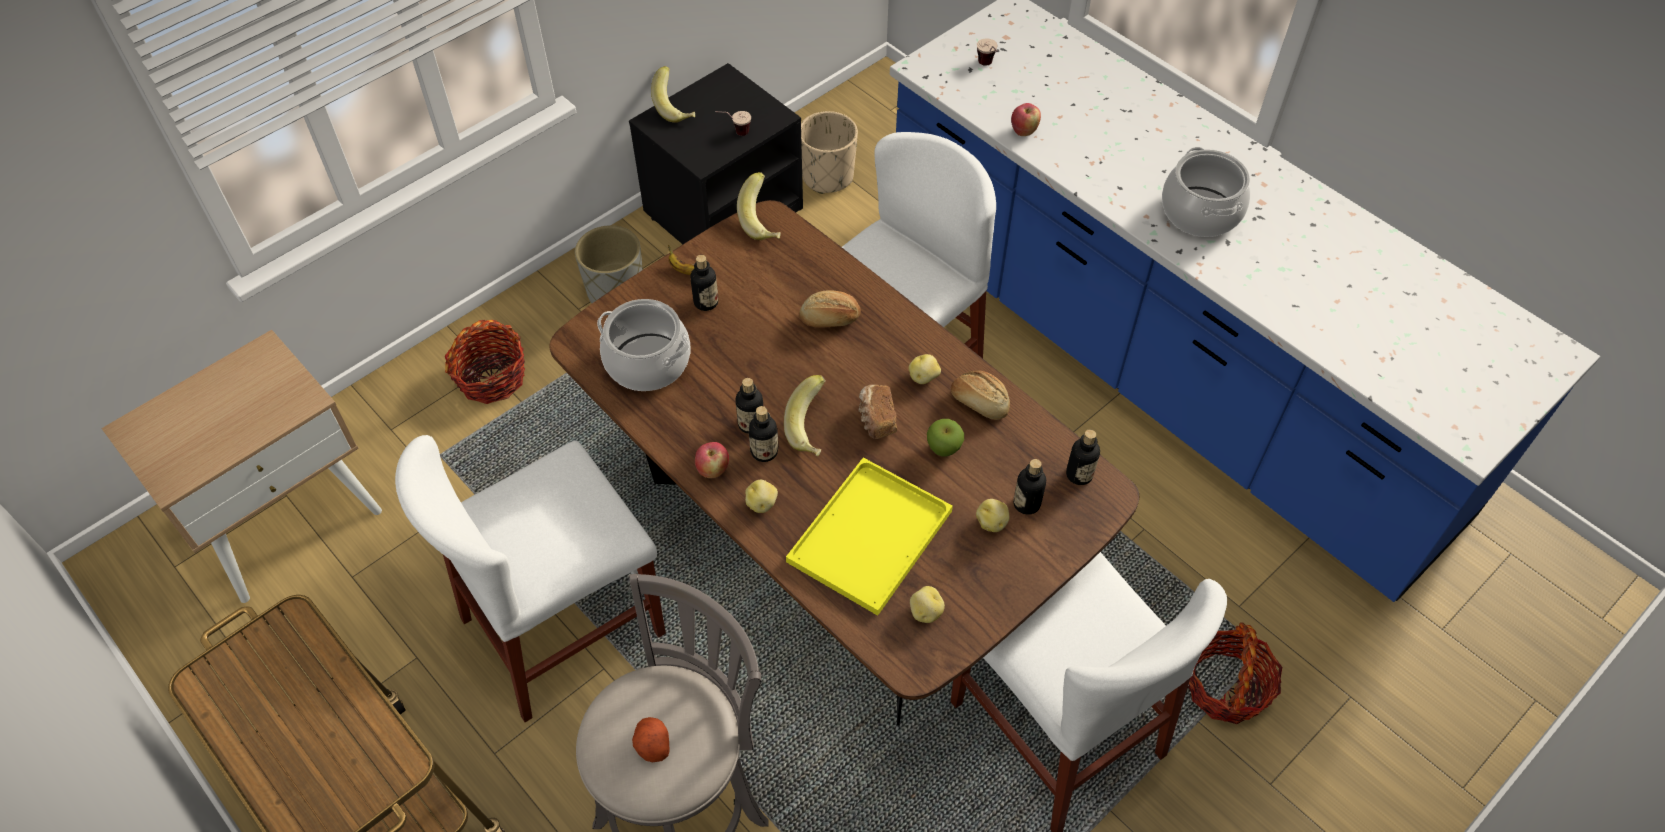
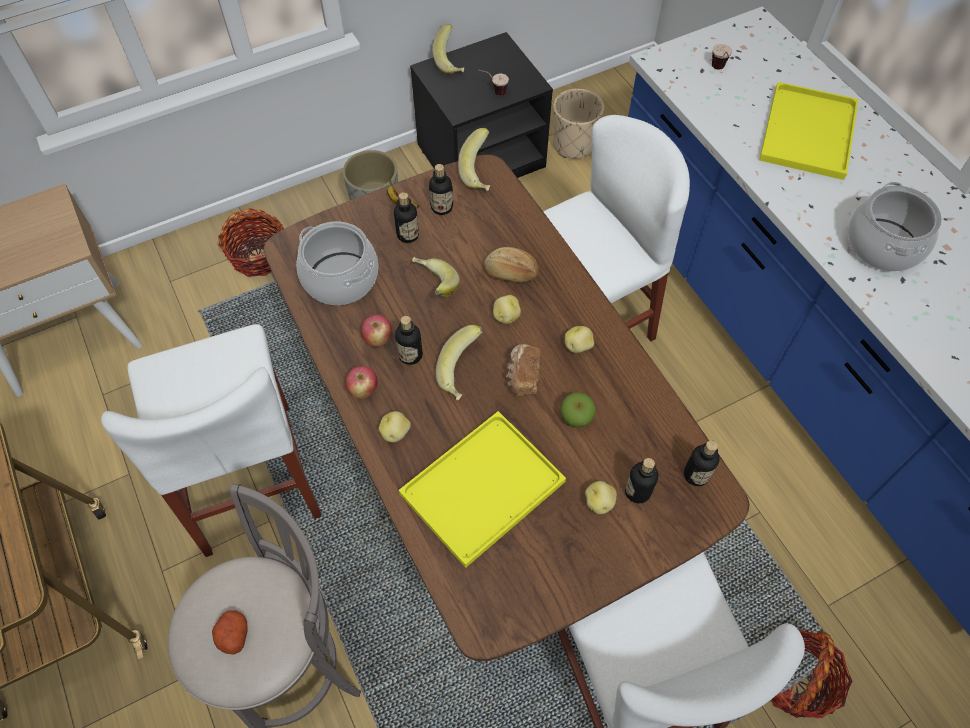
camera: 15 degrees right, 5 degrees up
(564, 626) = (249, 477): white chair -> white chair turned 90 degrees counterclockwise
(751, 349) = (433, 286): none -> banana
(764, 452) = (414, 384): bottle -> bottle (442, 207)
(925, 612) = (510, 576): potato -> potato (506, 316)
(980, 402) = (622, 382): bread -> none
(1023, 131) = (735, 135): apple -> apple (377, 339)
(1098, 115) = (809, 134): none -> yellow tray

